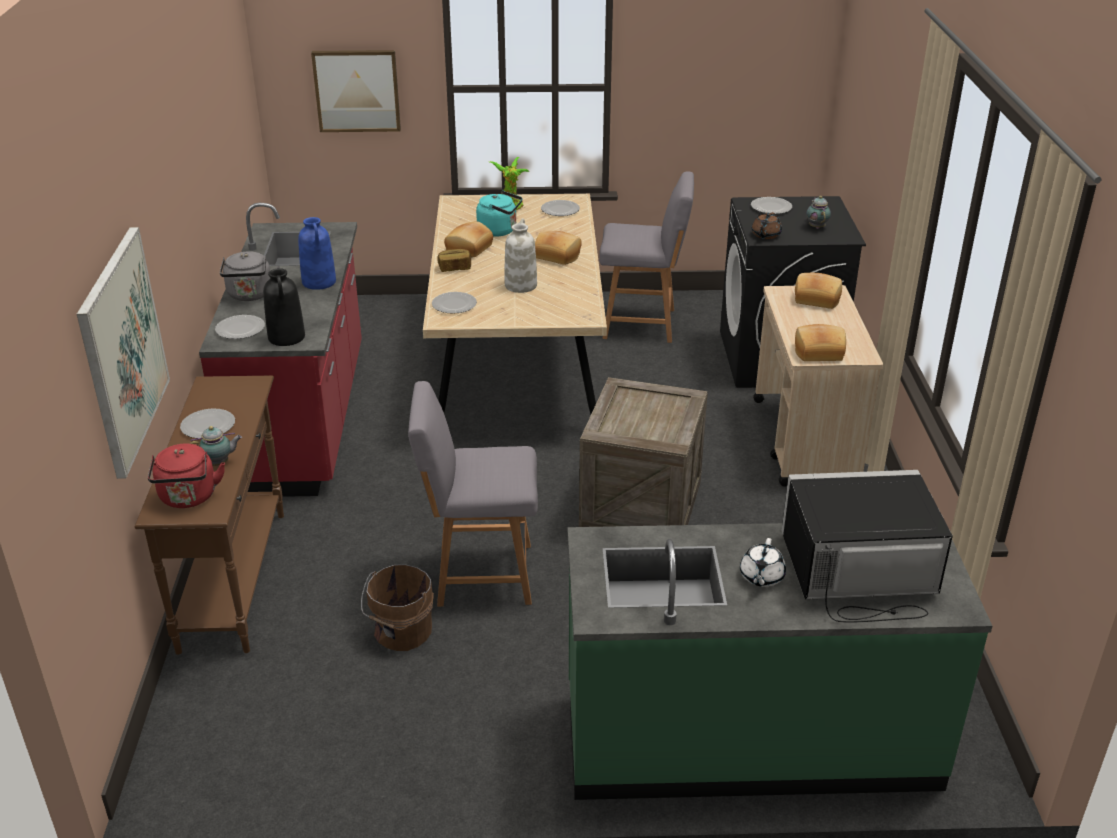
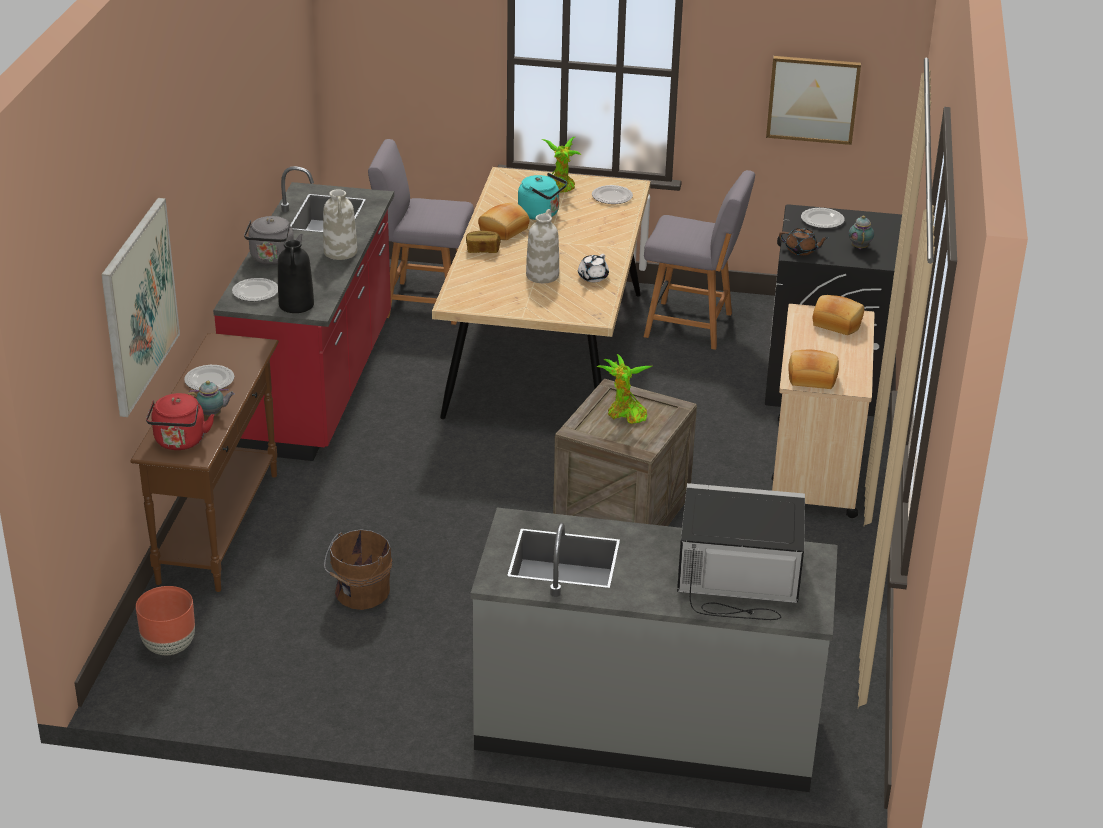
camera: 10 degrees right, 0 degrees up
(203, 727) = (168, 647): none -> brown planter
(319, 282) = (341, 252): blue vase -> white vase
(357, 90) = (415, 53): picture -> picture (813, 99)
(453, 304) = (469, 288): plate -> none
(480, 574) = (447, 553): grey chair -> grey chair (423, 302)
(558, 255) = (591, 247): bread -> none
(641, 410) = (624, 414): none -> potted plant
(749, 738) = (647, 725): green counter -> grey counter
(761, 577) = (649, 569): white teapot -> white teapot (592, 277)
(765, 235) = (801, 250): brown teapot -> brown teapot turned 105 degrees counterclockwise

